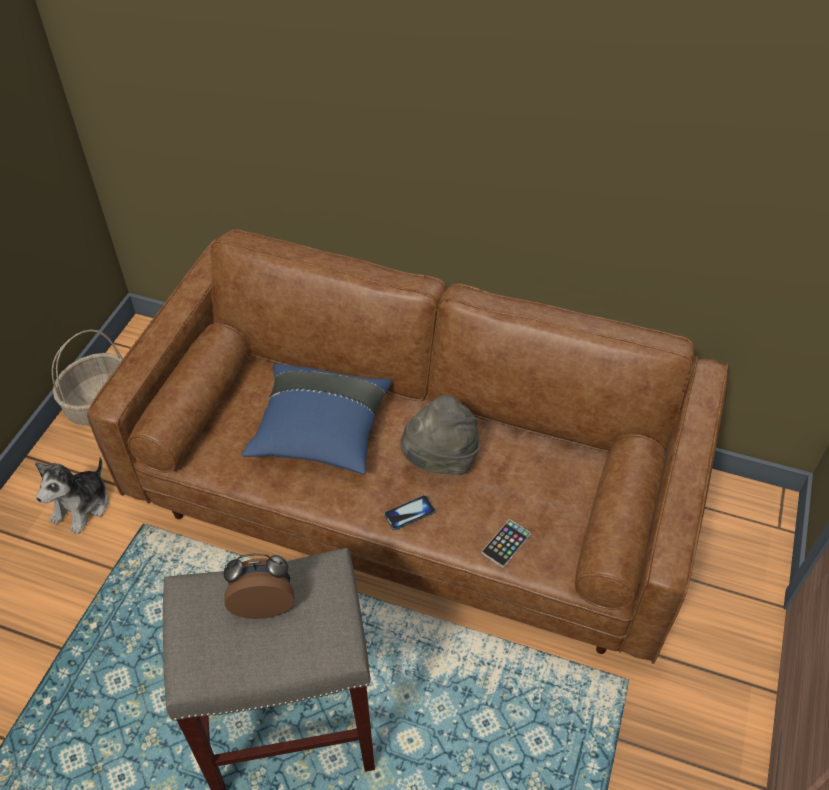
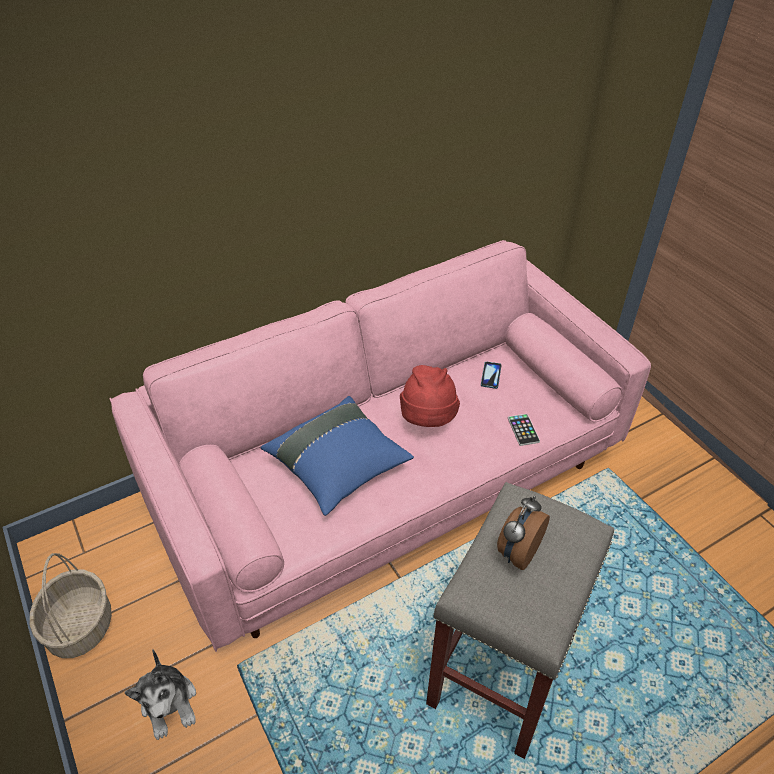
camera: 50 degrees left, 5 degrees down
(409, 513) = (456, 461): phone -> phone (491, 375)
(414, 496) = (387, 481): brown sofa -> pink sofa
(440, 459) = (428, 420): grey hat -> red hat

